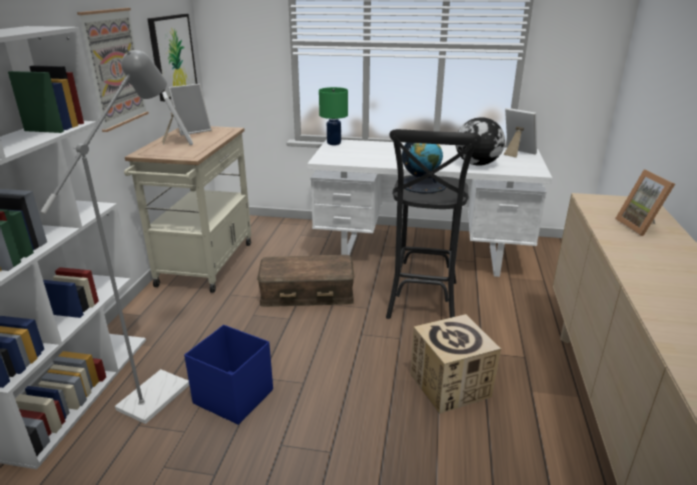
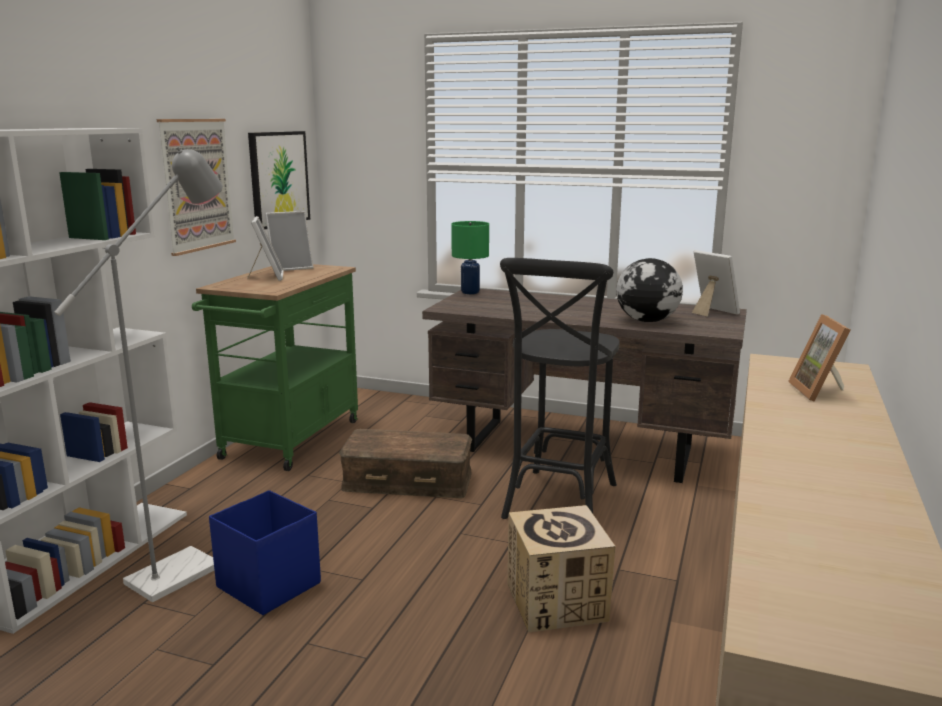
camera: 10 degrees right, 10 degrees down
(204, 266) = (288, 441): beige cart -> green cart
(421, 254) = (581, 449): white desk -> brown desk
(423, 184) = (559, 339): globe -> none

